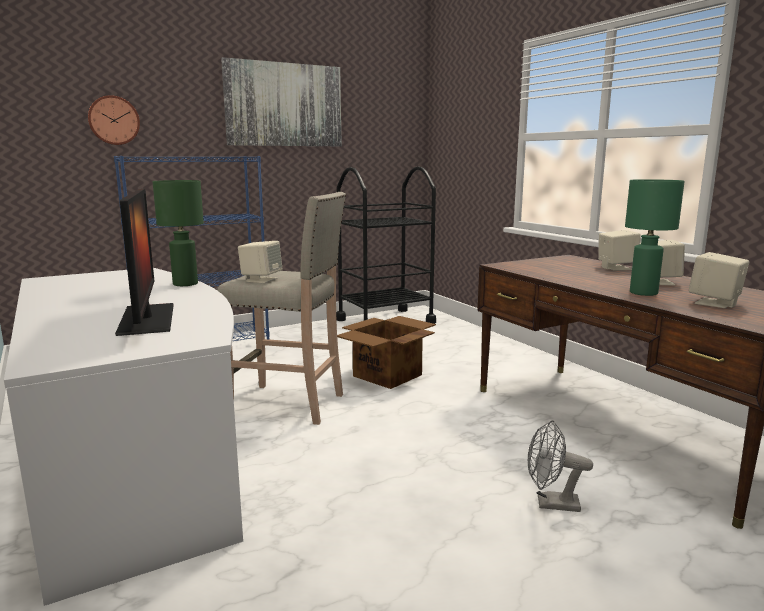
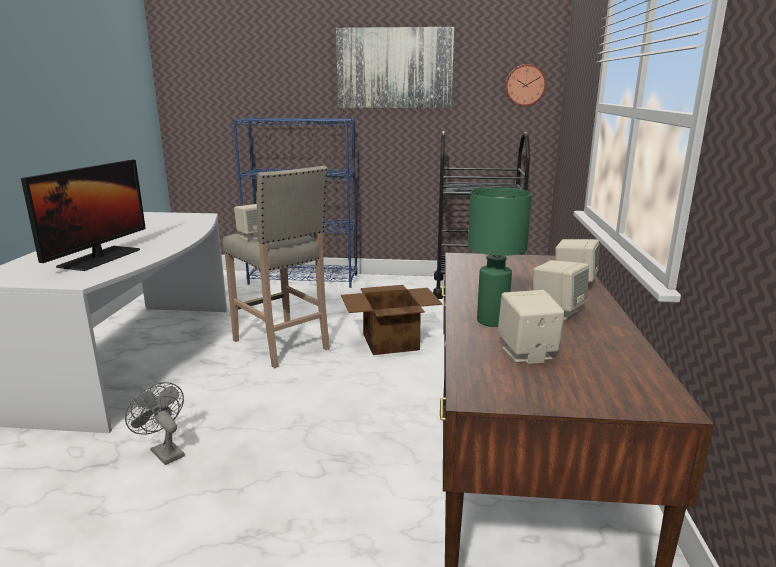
camera: 35 degrees right, 5 degrees up
(113, 120) = (249, 88): wall clock -> wall clock (525, 85)
(186, 284) = (193, 232): green table lamp -> none
(551, 504) = (323, 502): grey fan -> grey fan (164, 451)

